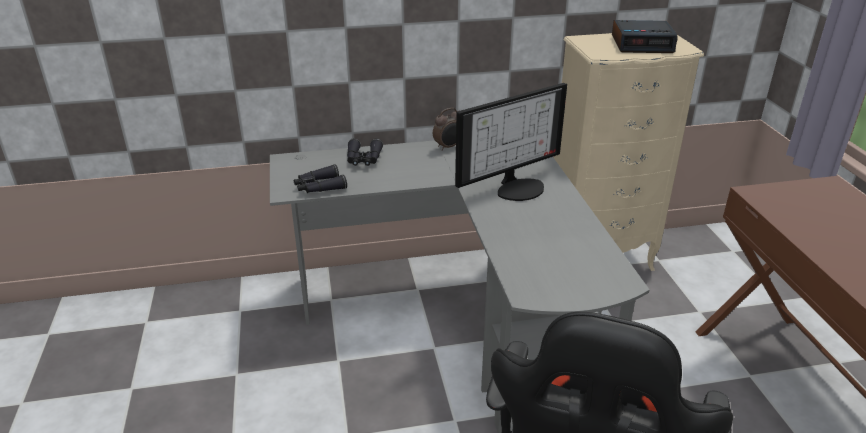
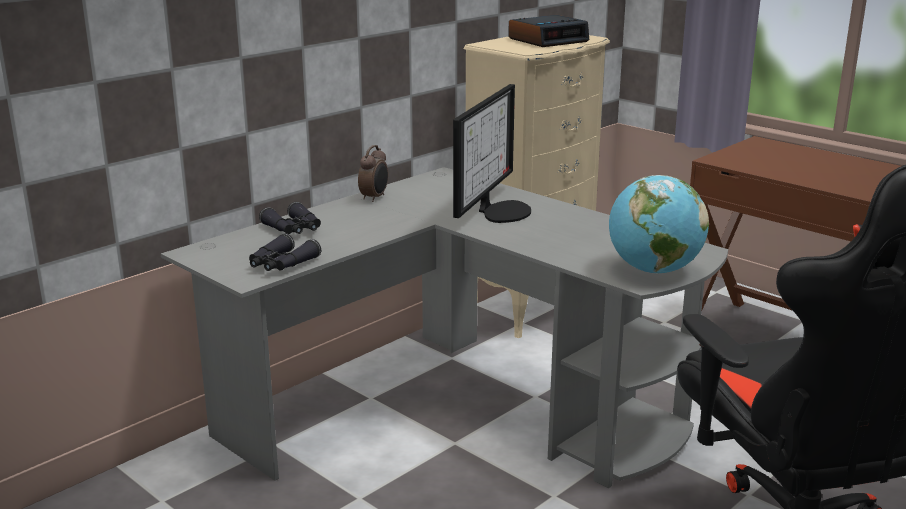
camera: 35 degrees left, 10 degrees down
(554, 287) = (653, 270): none -> globe

